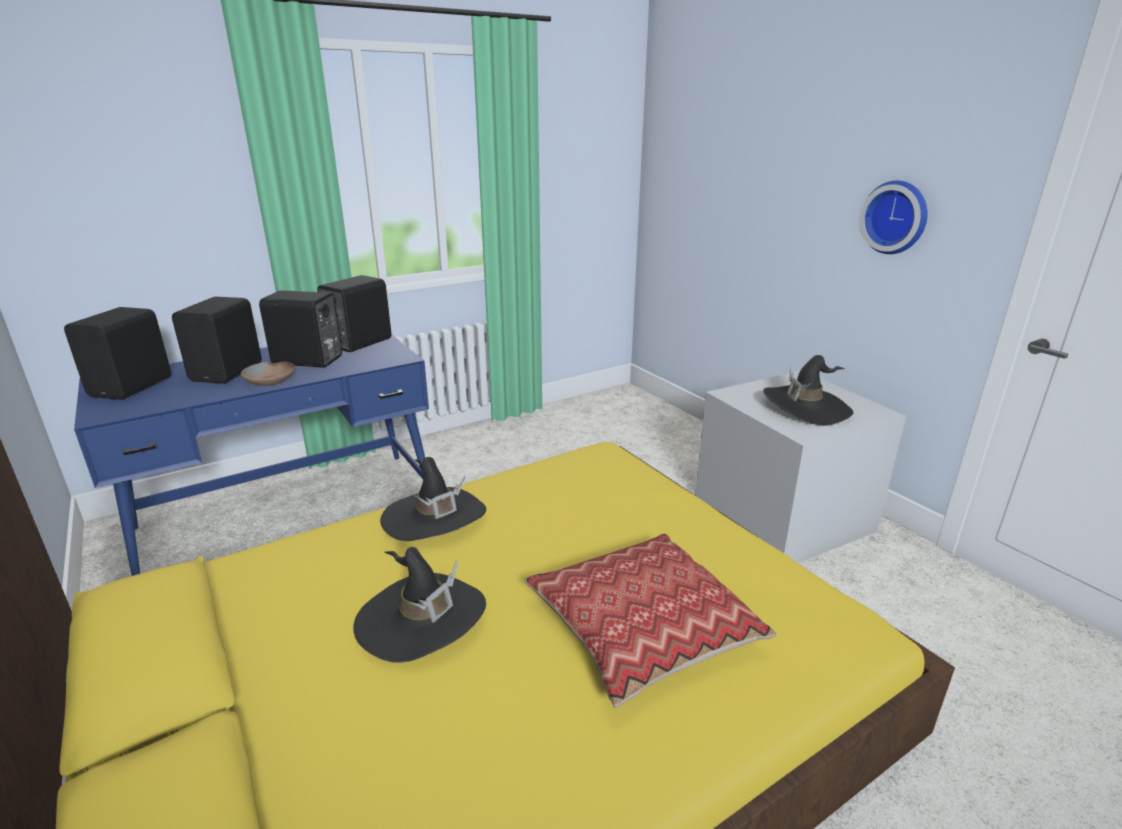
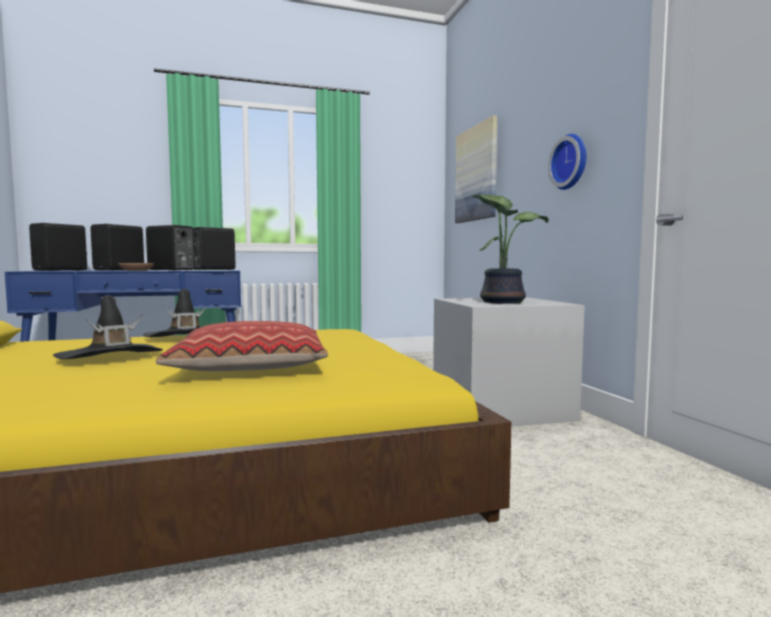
camera: 15 degrees right, 20 degrees down
(712, 166) = (477, 174): none -> picture
(806, 407) = (502, 301): black hat -> potted plant

